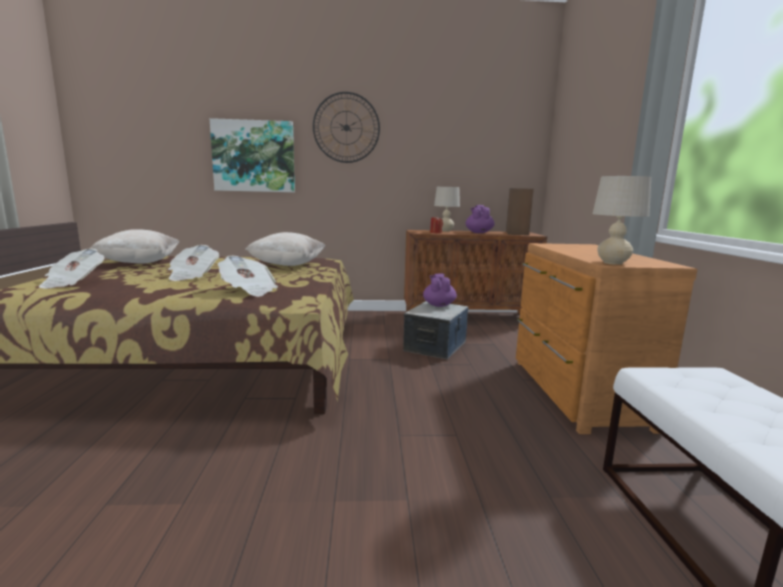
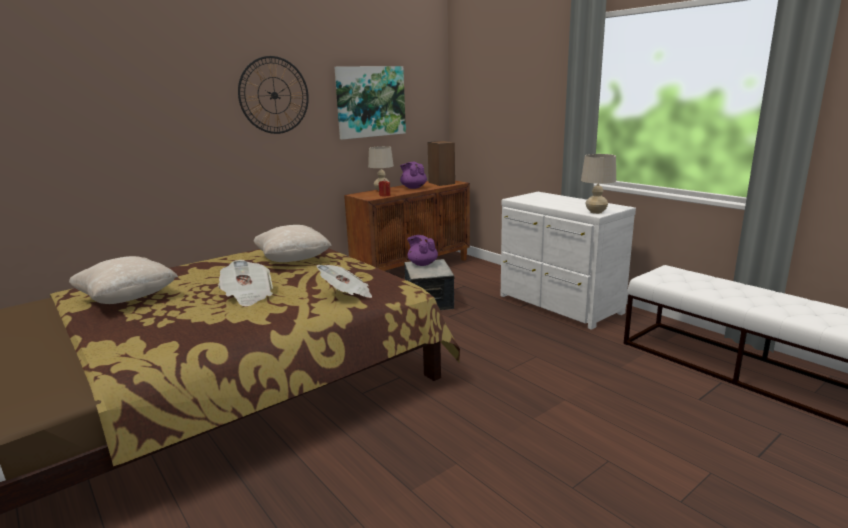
camera: 35 degrees left, 5 degrees up
(73, 283) = (149, 340): newspaper -> none
(254, 156) = (172, 137): picture -> picture (370, 101)
(575, 393) = (558, 305): brown dresser -> white dresser

